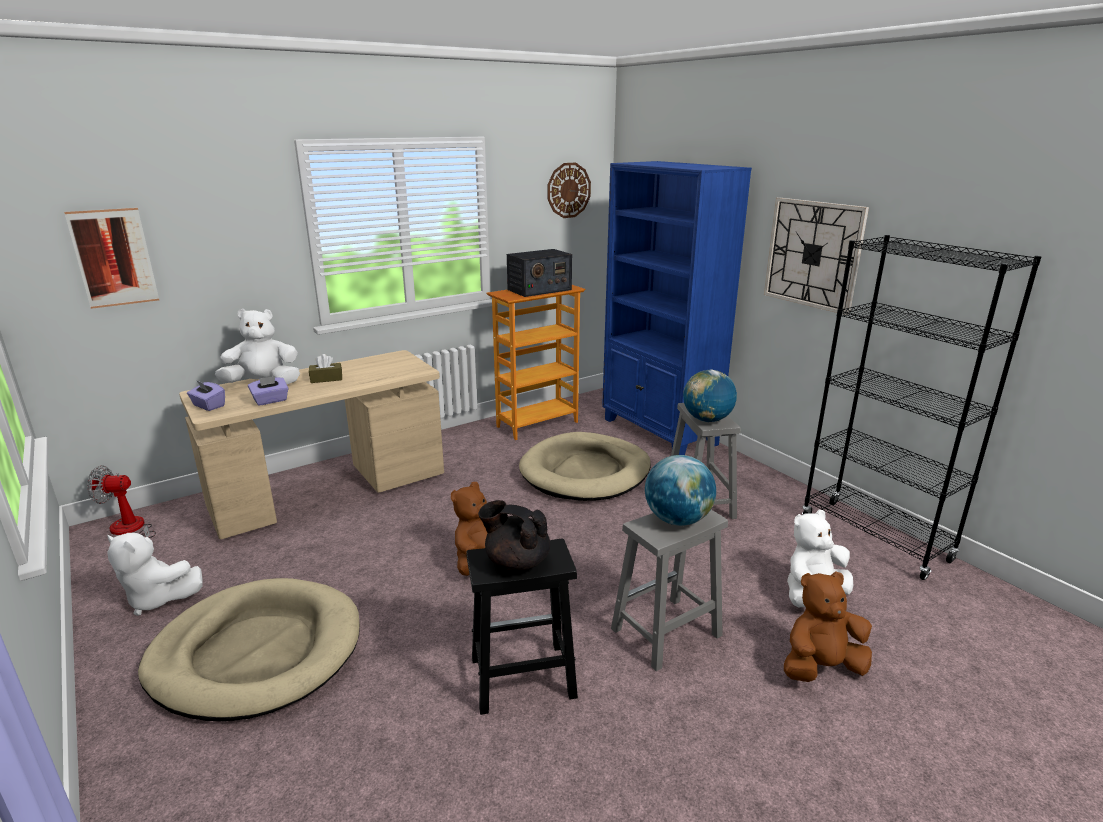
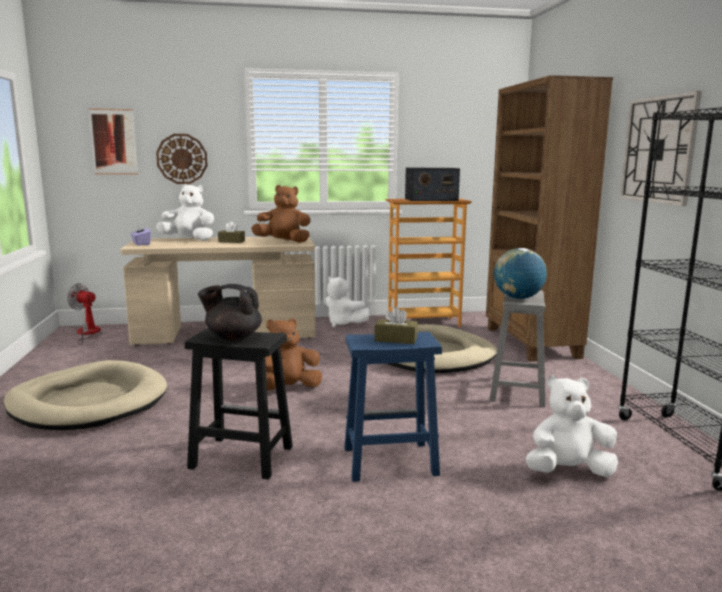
camera: 25 degrees right, 10 degrees down
(158, 599) = (65, 366): white plush toy -> white plush toy (343, 324)
(270, 401) = (180, 245): purple tissue box -> none
(516, 561) = (233, 337): black teapot -> black teapot turned 45 degrees counterclockwise
(568, 190) = (477, 122): wall clock -> wall clock (182, 159)
(659, 432) = (531, 343): blue bookcase -> brown bookcase
(665, 633) = (388, 461): grey stool -> blue stool
(677, 520) = (395, 339): globe -> brown tissue box
(820, 667) = (517, 520): brown plush toy -> brown plush toy (283, 242)

